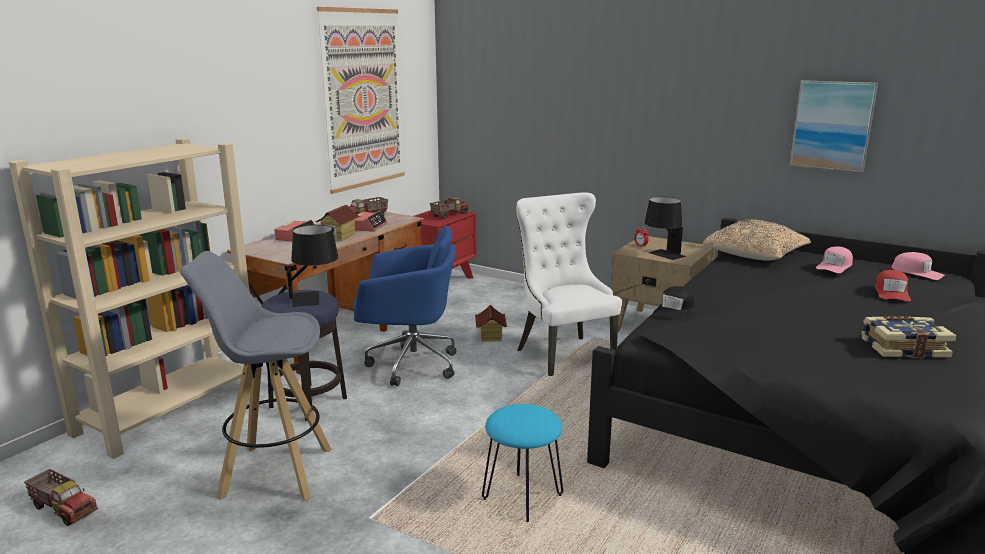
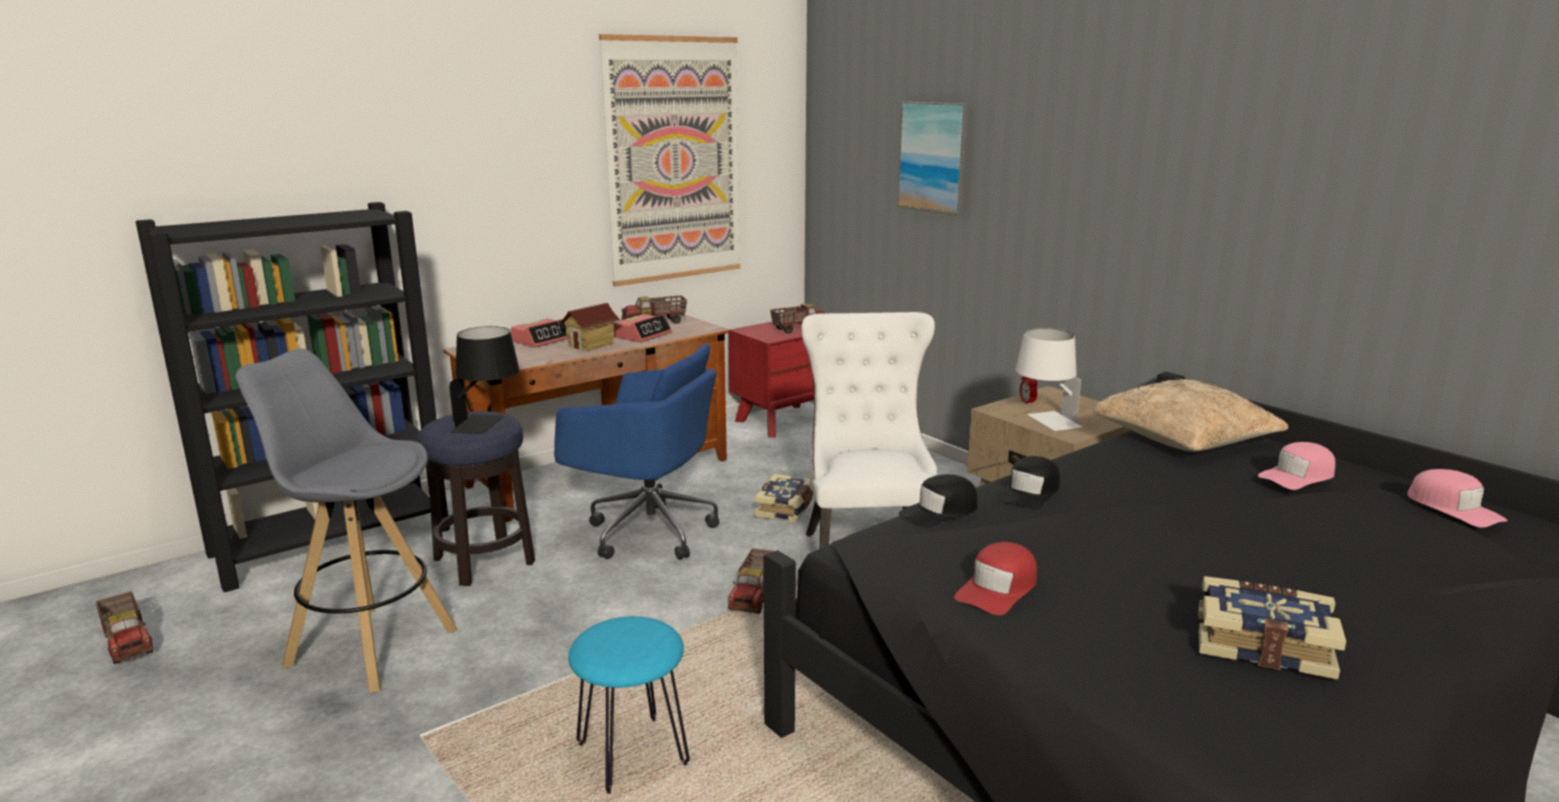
camera: 20 degrees right, 0 degrees up
(170, 409) = (331, 541): beige bookcase -> black bookcase
(490, 336) = (786, 509): toy house -> book
(516, 391) = (755, 595): none -> toy truck
(662, 255) = (1044, 422): black table lamp -> white table lamp
(710, 293) = (1030, 493): none -> black cap
(832, 125) = (1346, 231): picture -> picture (934, 157)
(891, 292) = (1358, 538): red cap -> red cap (998, 589)

